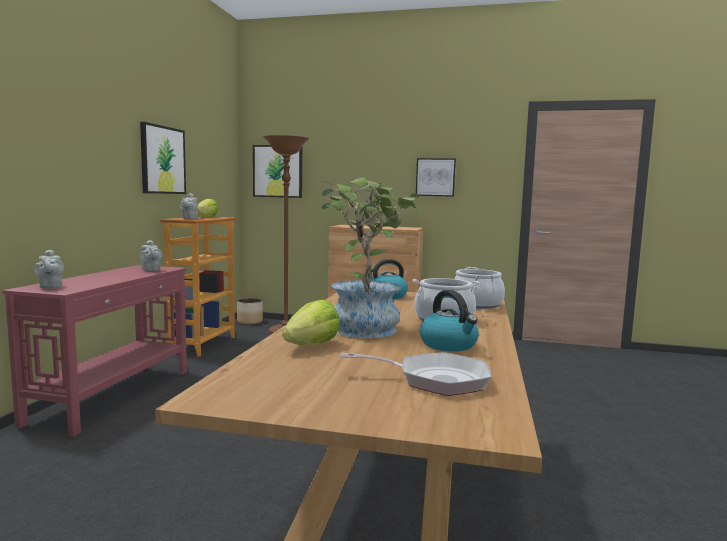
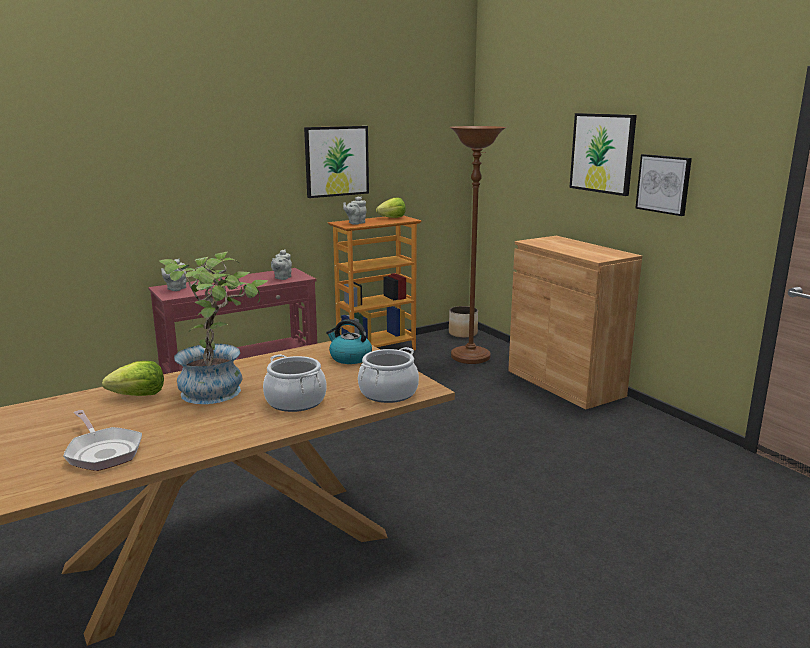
camera: 45 degrees right, 10 degrees up
(278, 171) = (503, 159): picture -> picture (602, 153)
(449, 345) = (206, 428): kettle -> none

